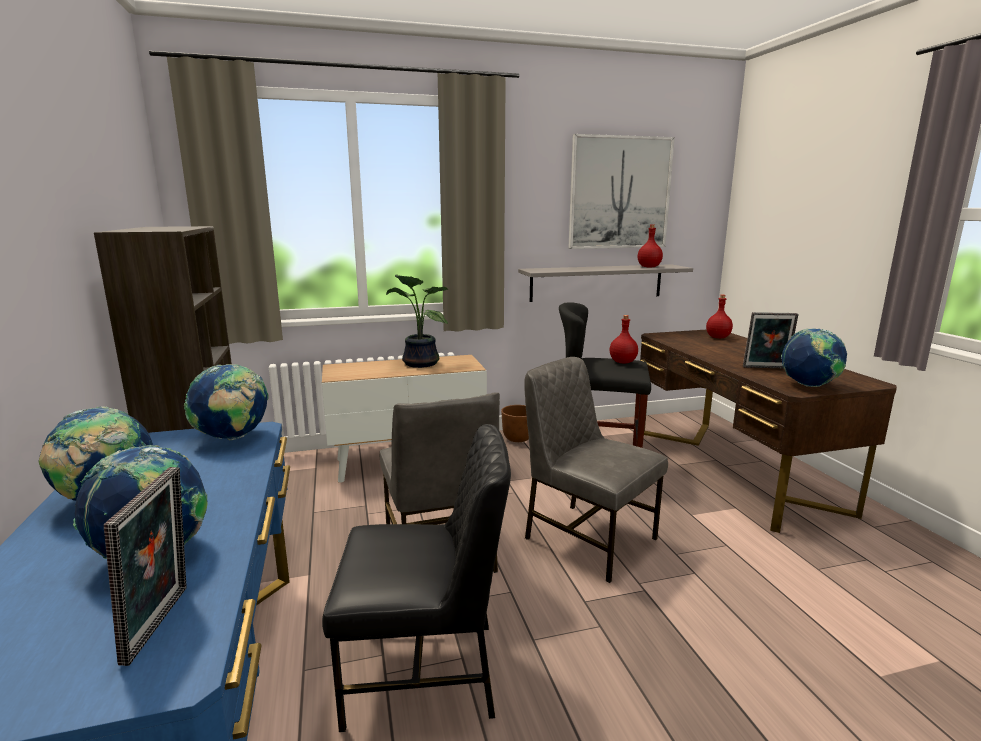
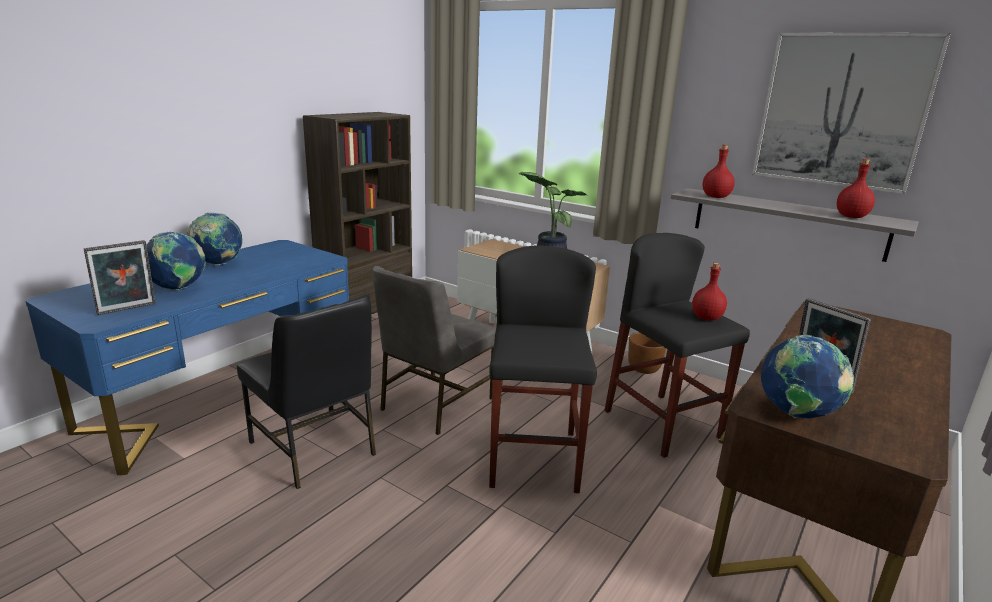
camera: 50 degrees right, 5 degrees up
(233, 438) = (312, 258): globe -> none
(588, 538) = (533, 458): grey chair -> black stool
(718, 337) = (901, 338): red bottle -> red bottle (716, 197)

